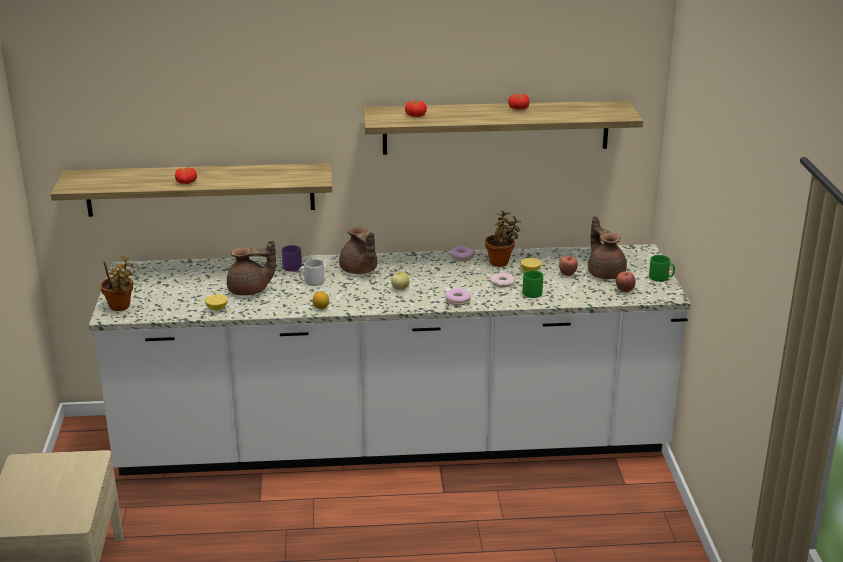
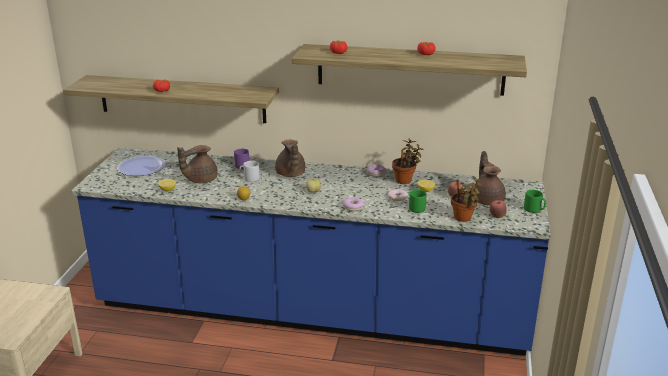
camera: 15 degrees right, 0 degrees up
(121, 307) = (101, 180): potted plant -> potted plant (463, 218)
(162, 284) = (141, 167): none -> plate
(250, 291) = (200, 179): brown teapot -> brown teapot turned 135 degrees clockwise
(421, 440) = (334, 314): white counter -> blue counter

